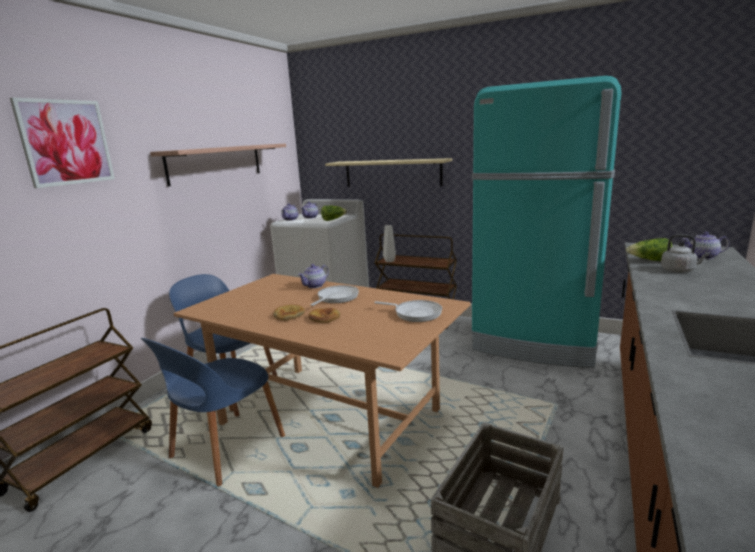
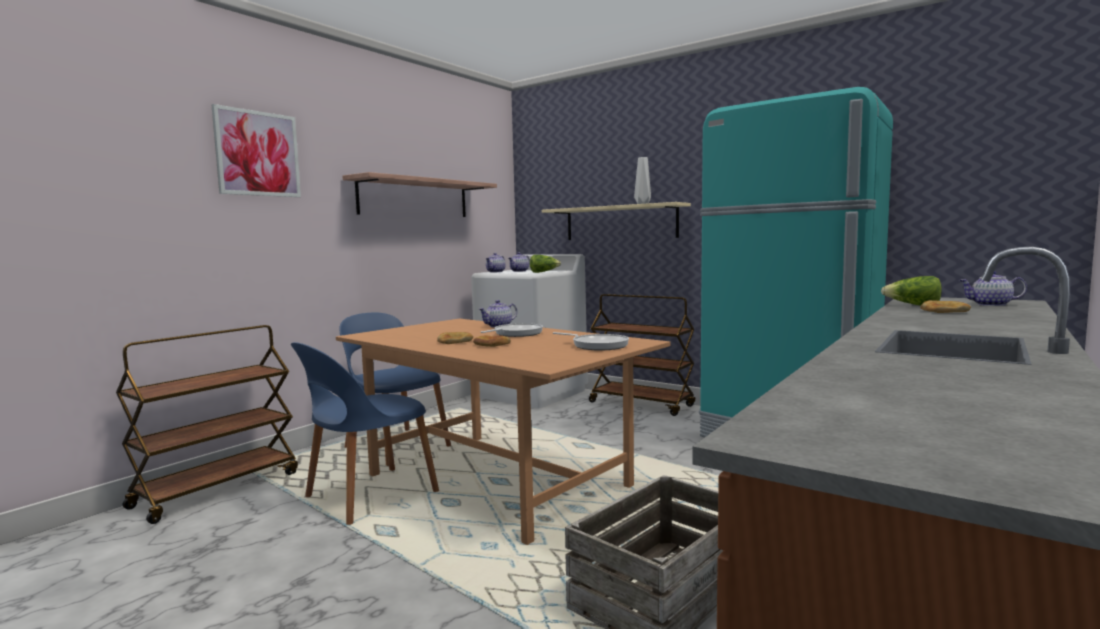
camera: 10 degrees right, 10 degrees down
(389, 261) = (609, 327): grey vase -> grey vase (642, 204)
(679, 270) = (944, 311): grey kettle -> bread

